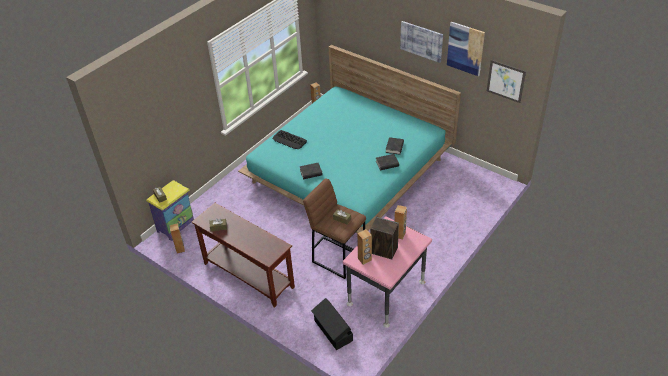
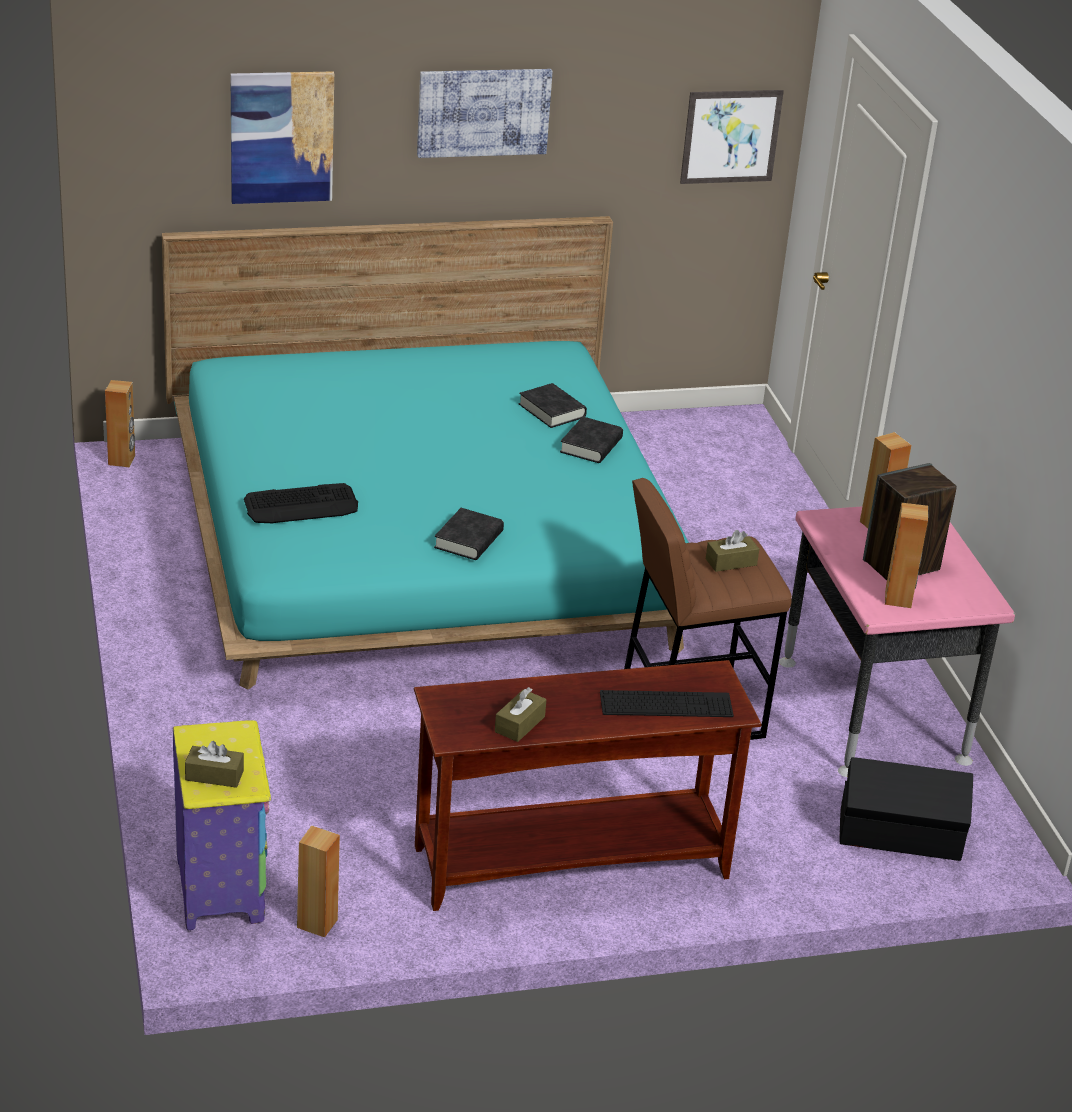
camera: 55 degrees left, 10 degrees down
(257, 246) = (666, 704): none -> keyboard
(465, 48) = (617, 87): picture -> picture (281, 137)

